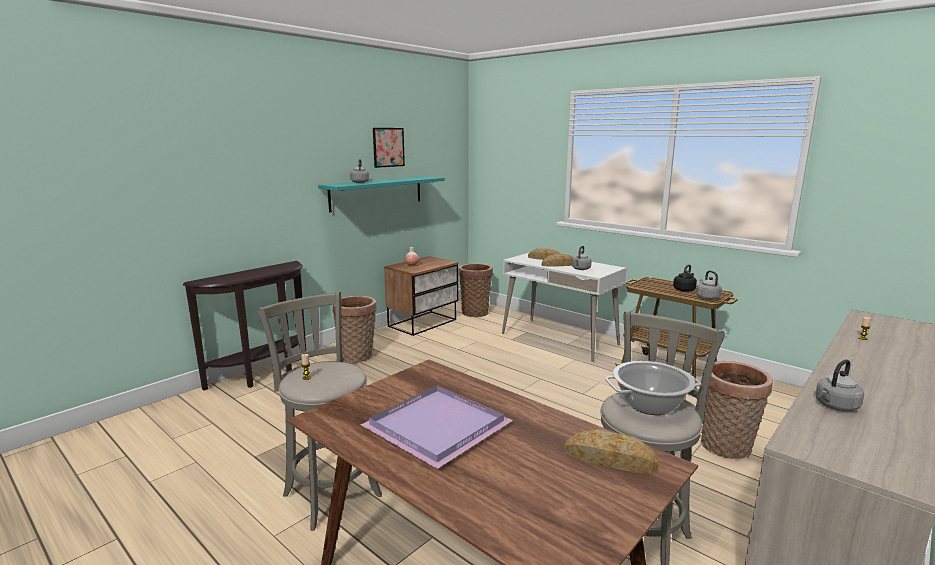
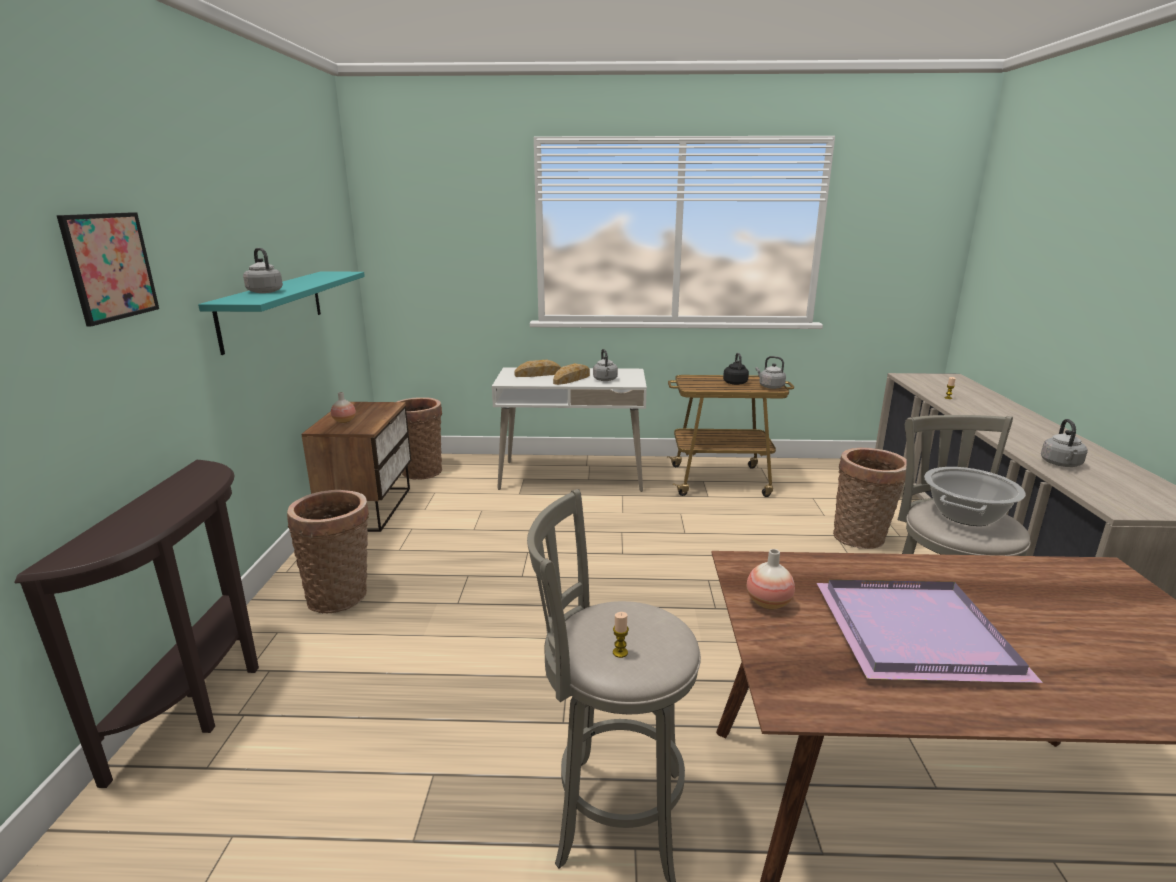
camera: 40 degrees left, 5 degrees up
(388, 147) = (274, 224): picture -> picture (110, 266)
(399, 386) = (768, 603): none -> vase
(610, 459) = (1078, 585): bread -> none

